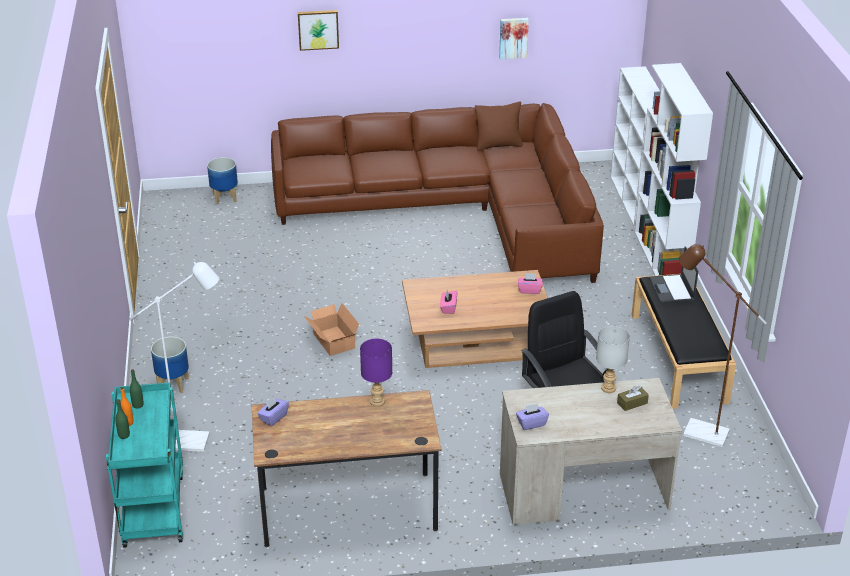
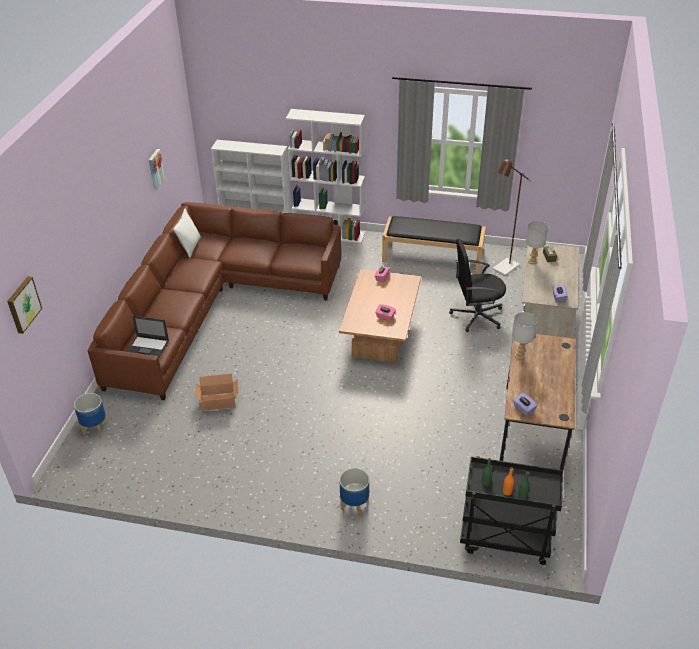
camera: 70 degrees left, 5 degrees up
(152, 508) = (504, 540): turquoise cart -> black cart
(195, 442) = (433, 502): white floor lamp -> none
(318, 29) = (83, 243): picture -> picture (23, 304)
(332, 342) = (343, 402): cardboard box -> cardboard box (219, 402)
(378, 402) = (520, 356): purple table lamp -> grey table lamp
(498, 145) = (190, 247): brown pillow -> white pillow
(672, 289) = (408, 225): laptop -> laptop (148, 347)

